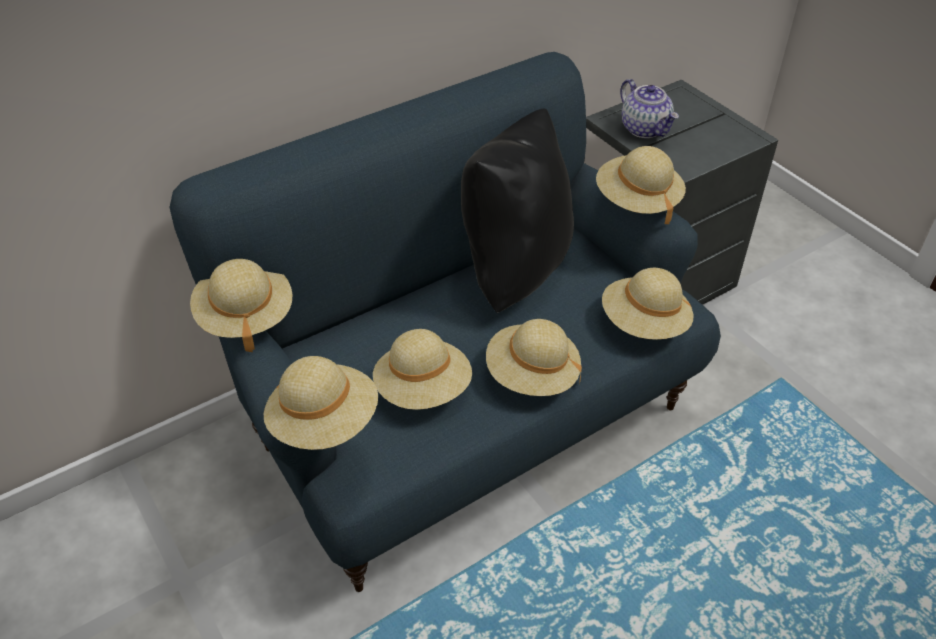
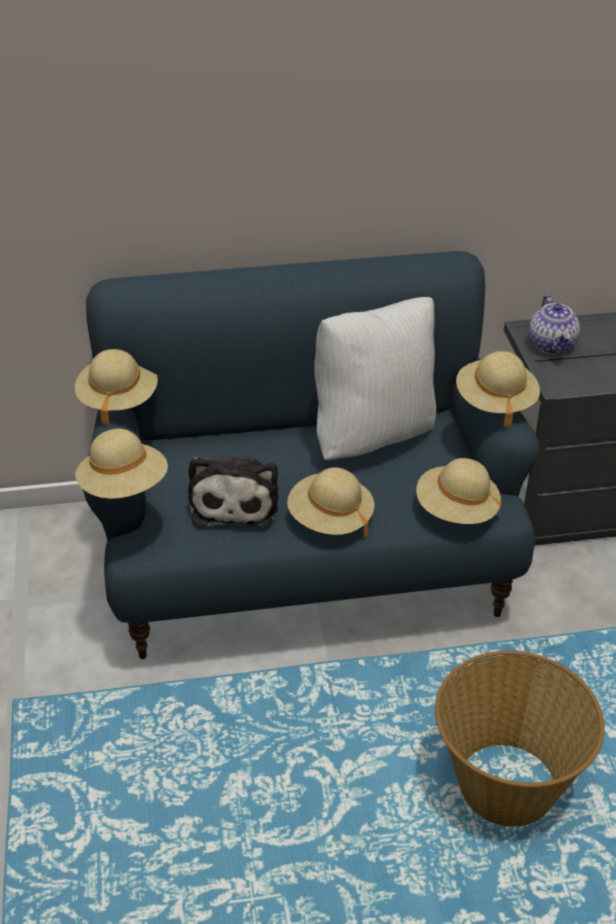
camera: 25 degrees right, 5 degrees down
(423, 389) = (235, 501): beige hat -> plush toy
(513, 270) = (373, 435): black pillow -> white pillow
(784, 578) = (506, 784): none -> basket

